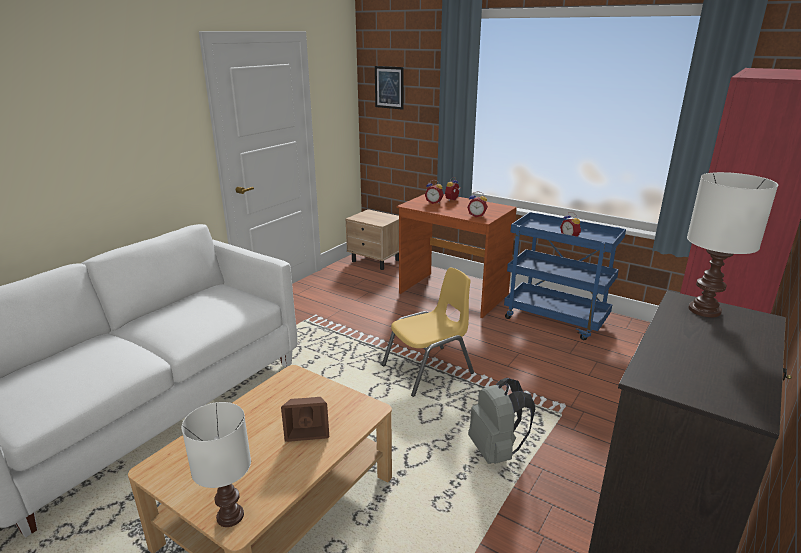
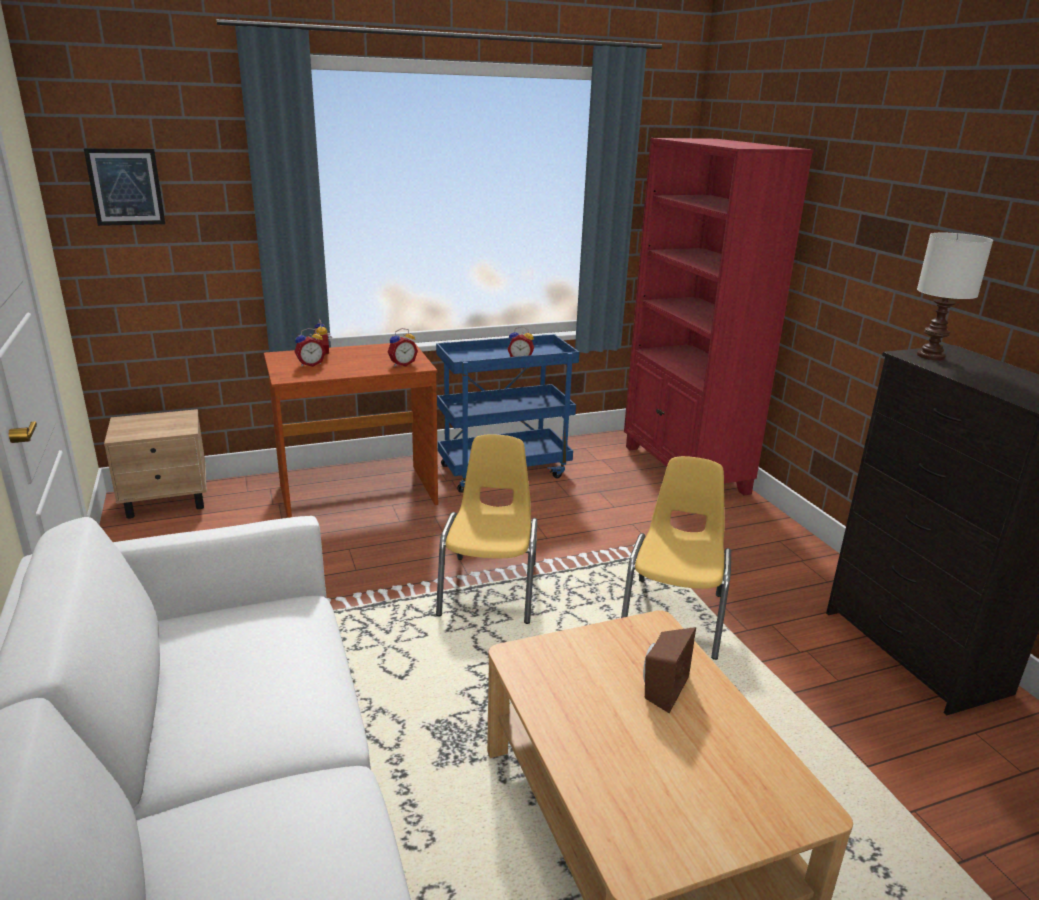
camera: 55 degrees left, 0 degrees up
(231, 515) = (787, 809): white table lamp -> none
(496, 451) = (674, 616): grey backpack -> yellow chair

